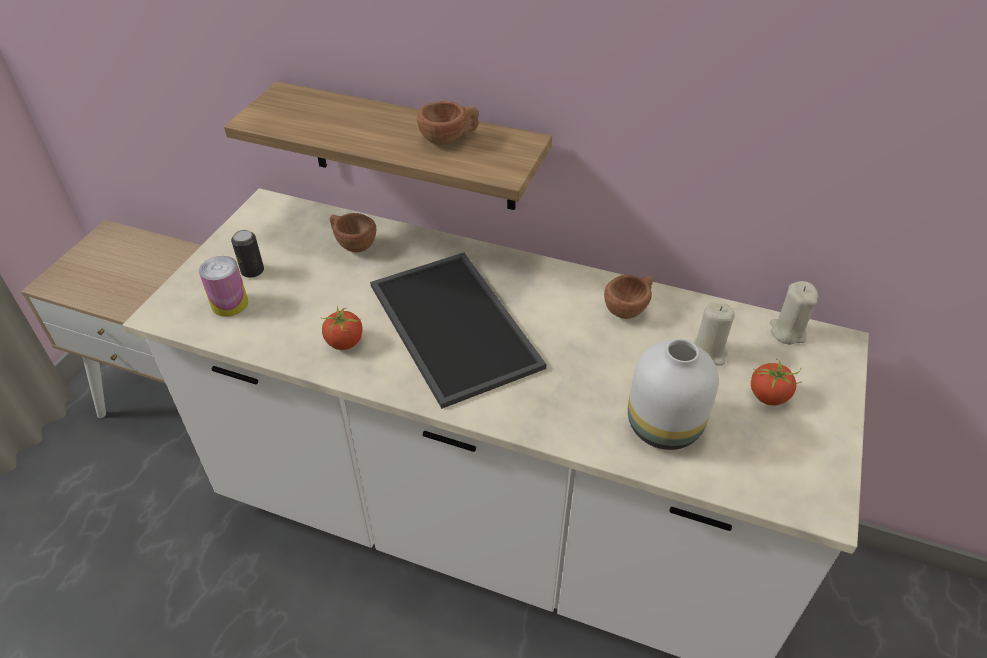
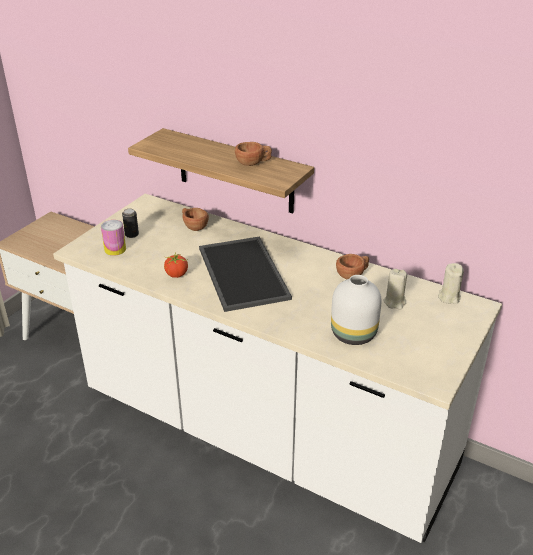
camera: 10 degrees right, 10 degrees down
(768, 396) = (424, 327): tomato -> none

